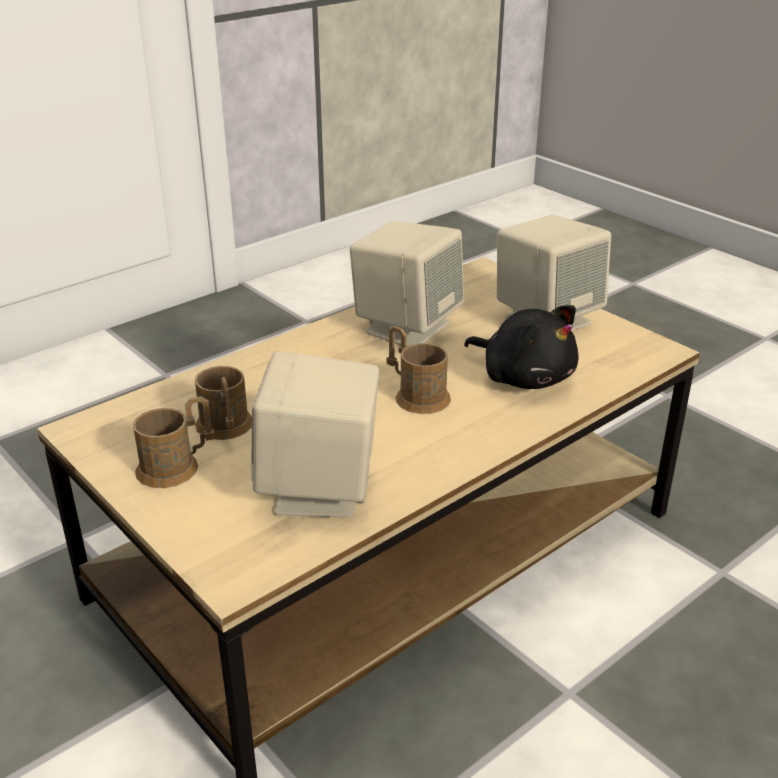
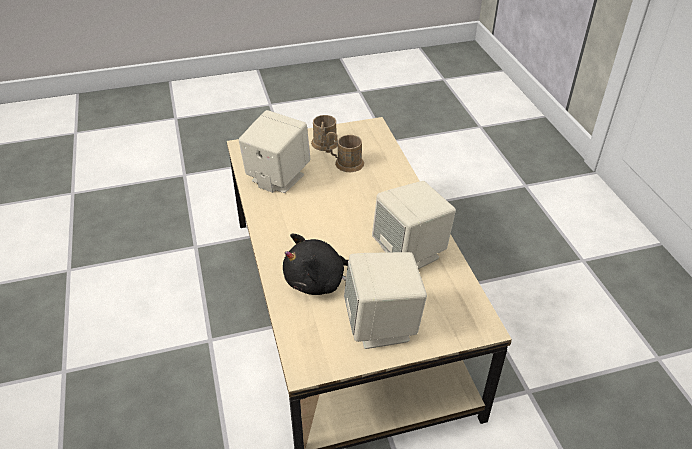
camera: 115 degrees right, 10 degrees up
(416, 395) = (330, 230): brown mug -> none

